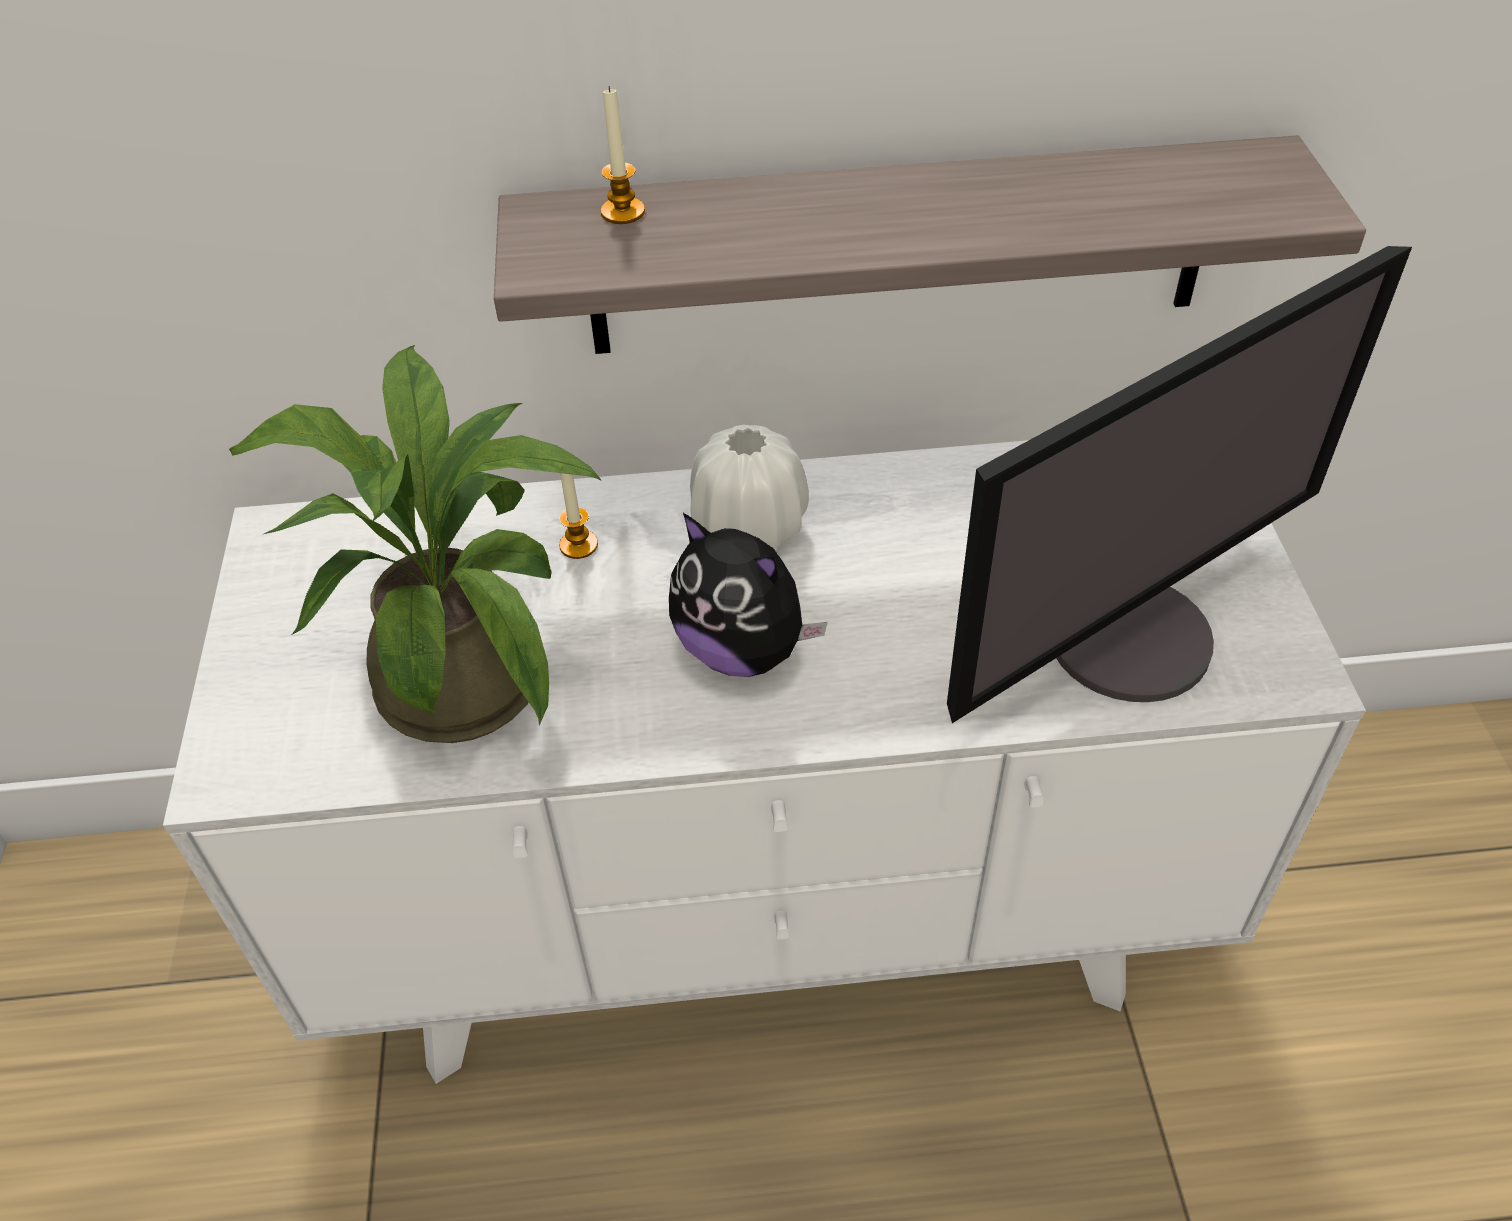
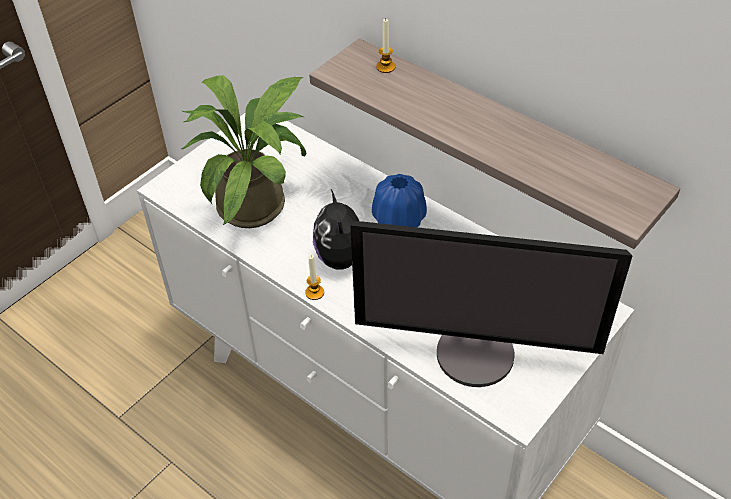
camera: 45 degrees right, 0 degrees up
(578, 545) = (338, 187): candle -> candle (314, 292)
(749, 527) = (399, 220): white vase -> blue vase

